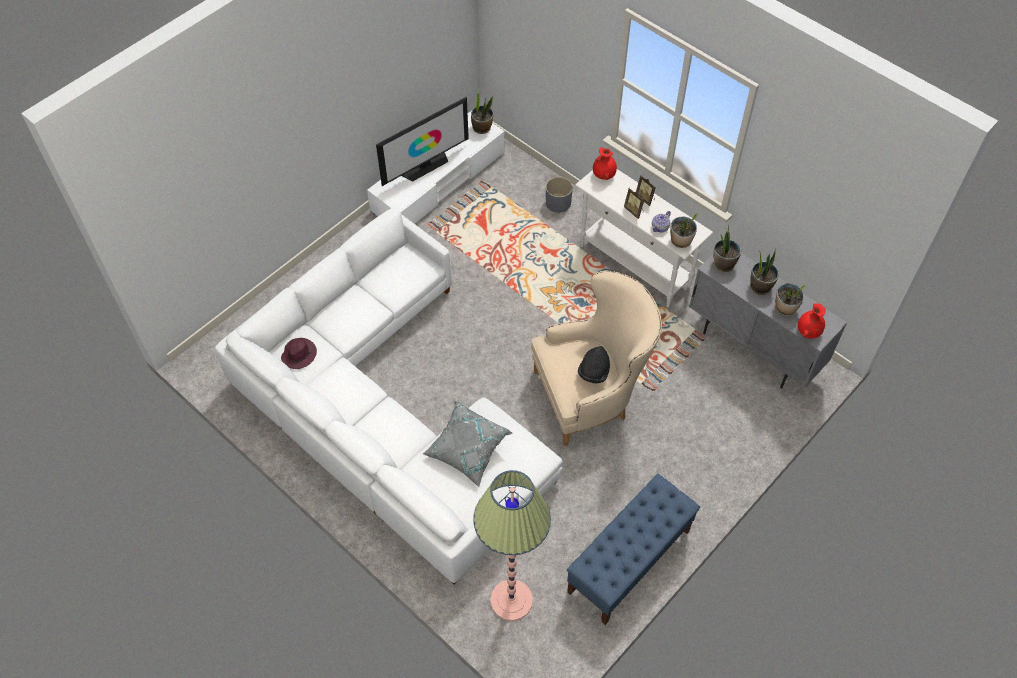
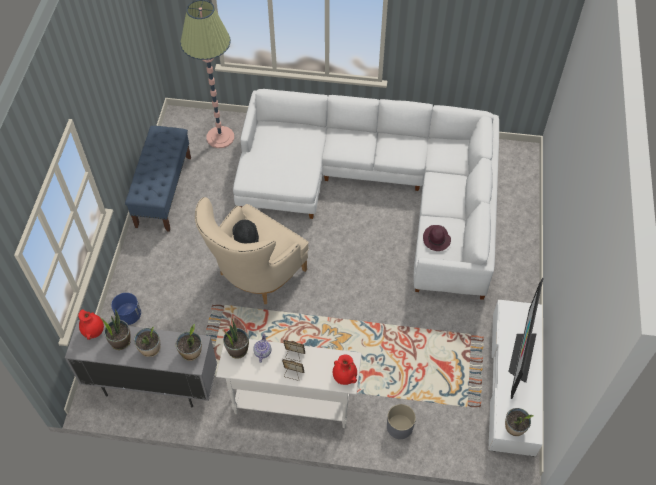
camera: 145 degrees right, 0 degrees up
(299, 354) = (449, 151): purple hat -> purple hat (436, 239)
(467, 450) = (294, 155): grey pillow -> none
(745, 429) = (129, 315): none -> blue planter

